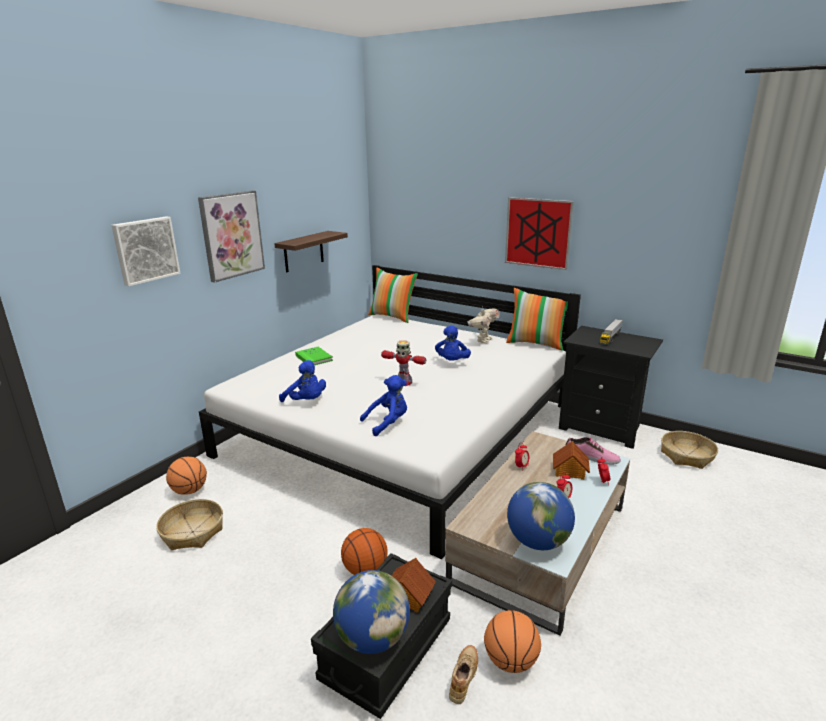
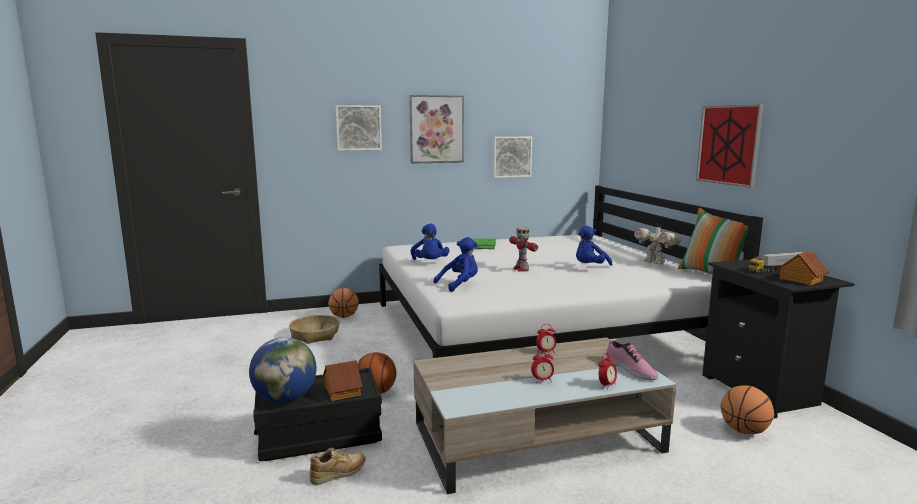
camera: 40 degrees right, 10 degrees down
(303, 251) = (511, 156): shelf -> picture
(388, 423) = (460, 285): blue plush toy -> blue plush toy turned 45 degrees counterclockwise
(392, 316) = (600, 237): pillow -> none
(483, 340) = (654, 262): toy robot -> toy robot turned 75 degrees clockwise
(510, 661) = (384, 485): basketball -> basketball (744, 431)
(538, 542) = (465, 392): globe -> none
(569, 471) = (587, 369): toy house -> toy house (800, 280)
(687, 456) = (848, 450): basket -> none

